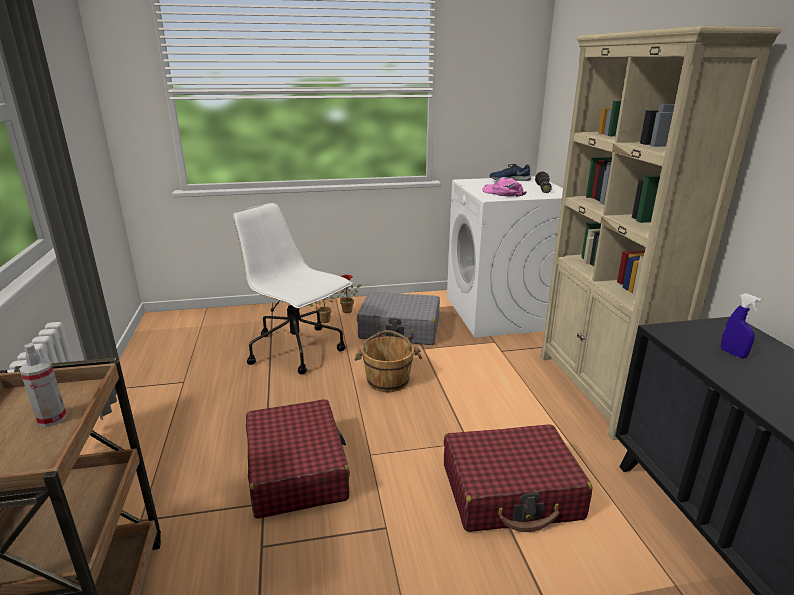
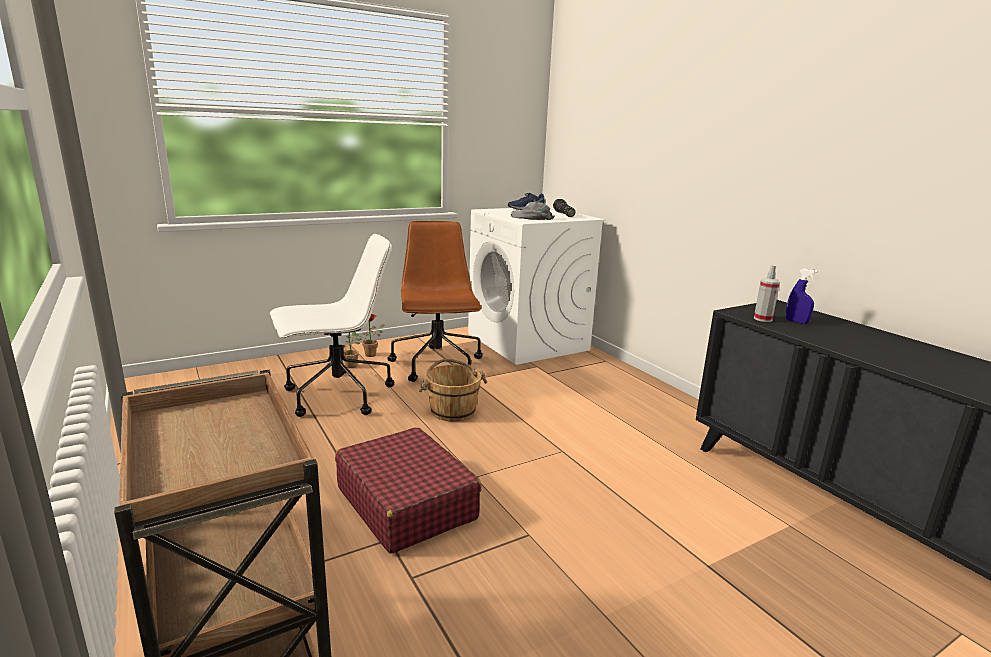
camera: 20 degrees left, 5 degrees down
(52, 418) = (232, 430): spray bottle -> spray bottle (762, 319)
(297, 350) = (336, 396): white office chair -> white office chair turned 135 degrees clockwise
(400, 329) = (437, 365): grey suitcase -> brown office chair
(503, 192) = (532, 217): pink cap -> grey cap
(511, 492) = (624, 484): red suitcase -> none
(598, 391) = (650, 394): beige bookcase -> none

